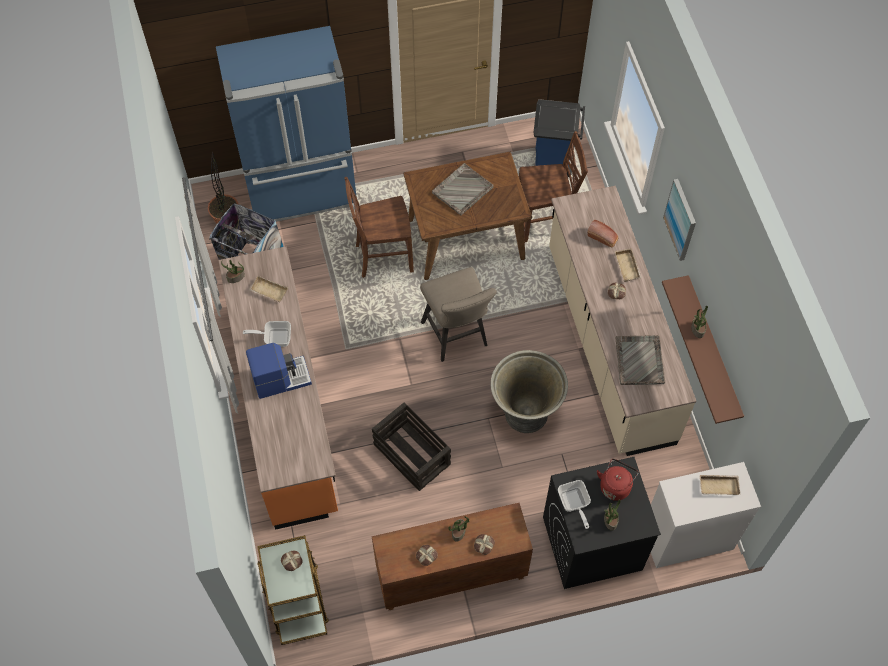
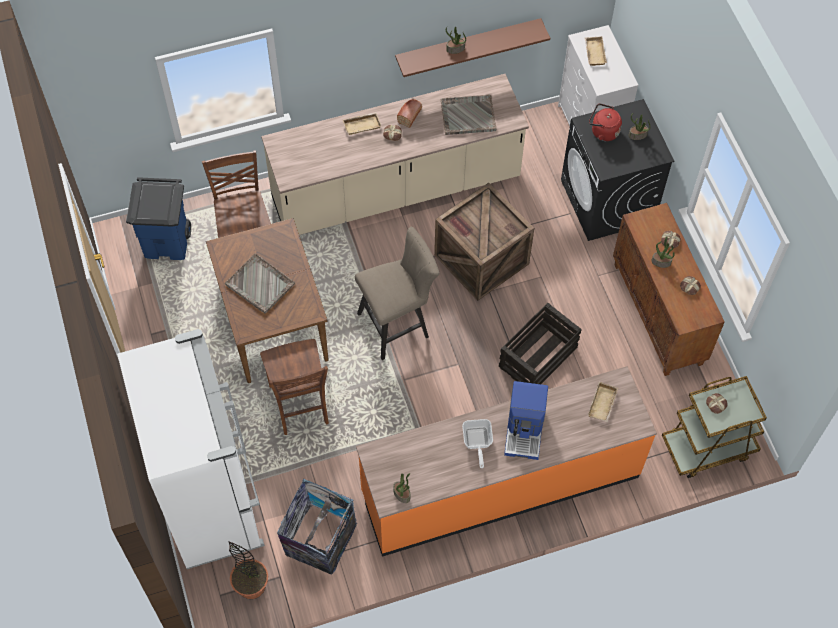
camera: 95 degrees left, 0 degrees up
(268, 291) = (418, 457): beige tray -> beige tray (603, 404)
(280, 378) = (525, 430): coffee machine -> coffee machine turned 150 degrees counterclockwise
(302, 194) = (213, 501): blue fridge -> white fridge
(525, 413) = (480, 259): grey planter -> crate
(574, 504) = (626, 162): frying pan -> none
(603, 238) = (328, 145): bread -> bread (410, 115)
(681, 219) = (354, 41): picture -> none

